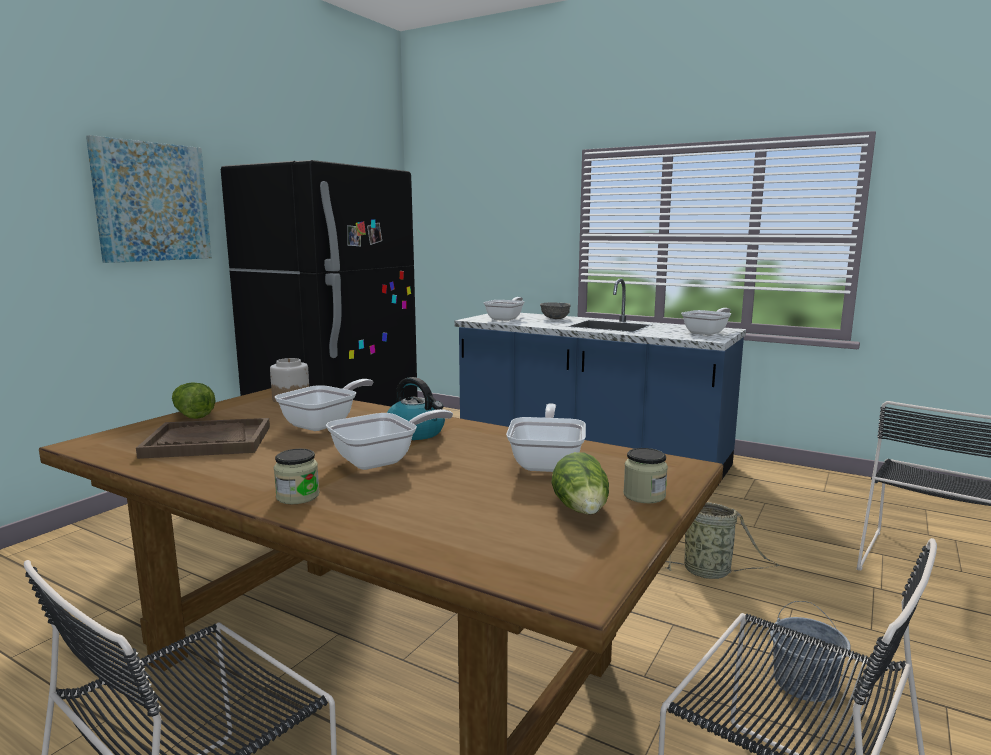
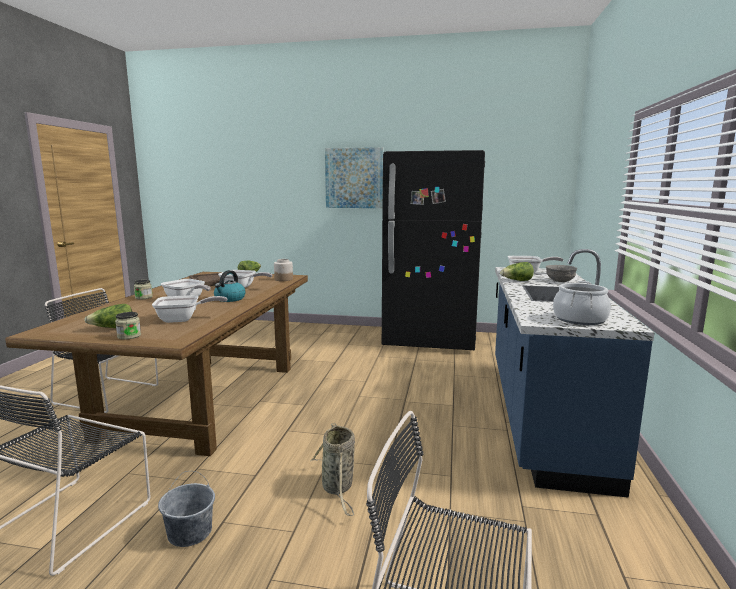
camera: 70 degrees right, 0 degrees up
(543, 324) = (517, 281): none -> lettuce
(707, 332) = (580, 319): frying pan -> cooking pot

